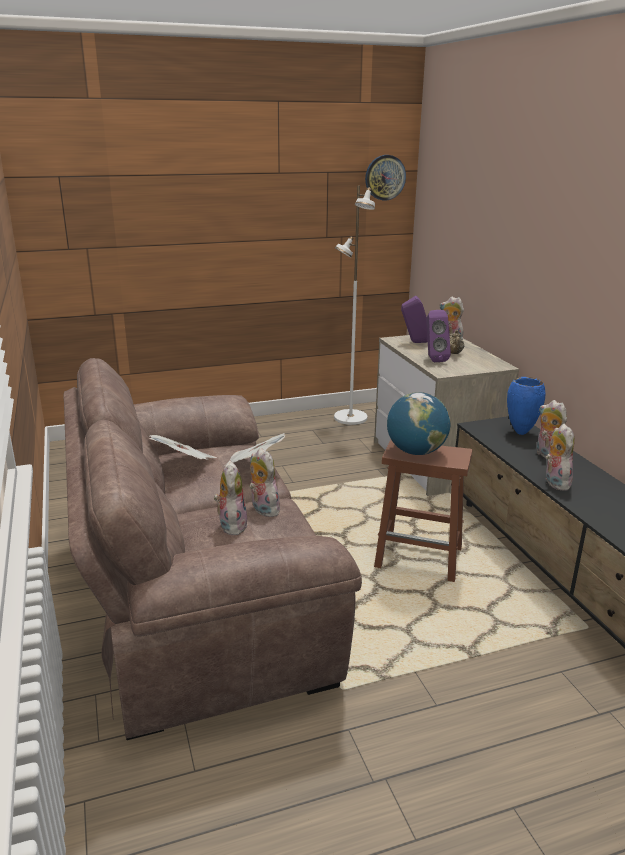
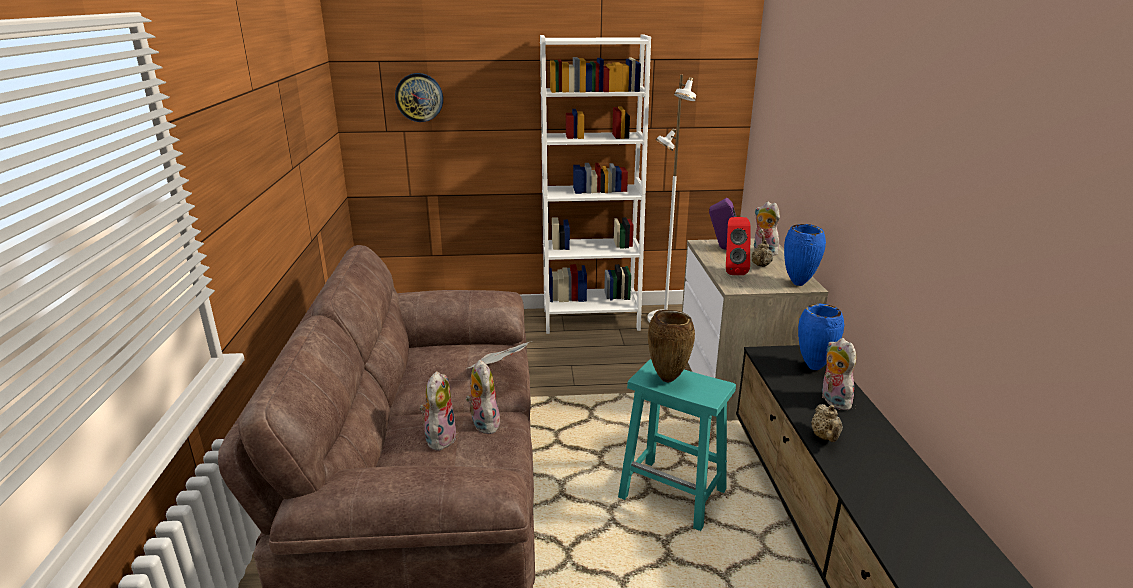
camera: 15 degrees right, 0 degrees up
(184, 463) = (431, 360): newspaper -> none
(282, 424) = (590, 319): none -> white bookcase
(385, 177) = (719, 66): wall clock -> wall clock (419, 97)
(416, 452) = (668, 379): globe -> brown vase
(420, 558) = (674, 494): brown stool -> turquoise stool
(433, 359) = (733, 271): purple speaker -> red speaker
(493, 365) = (799, 284): none -> blue vase
(554, 482) = (825, 437): plush toy -> beige teapot

